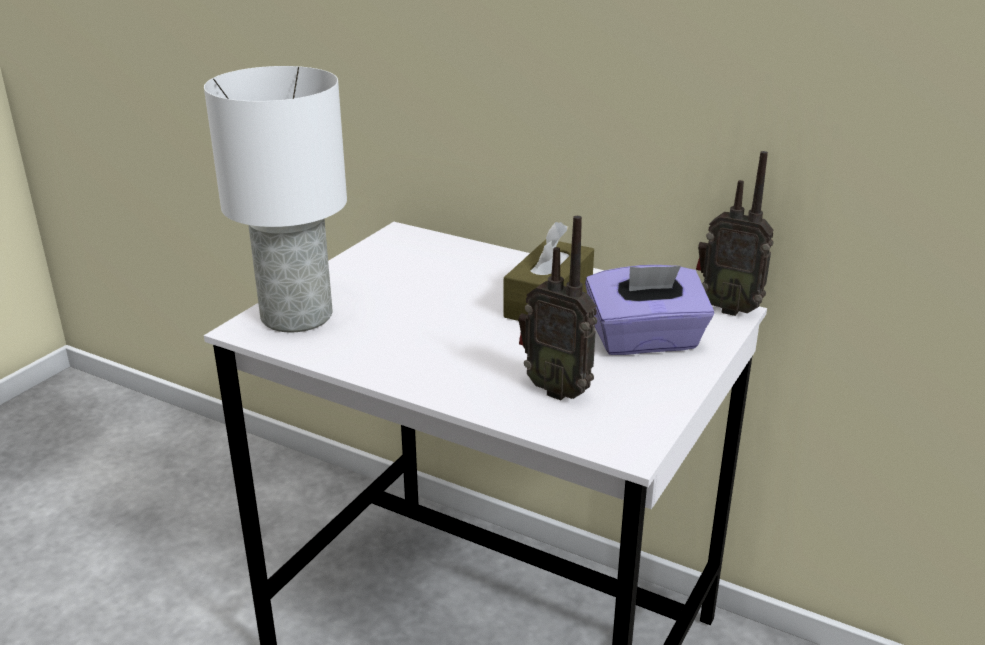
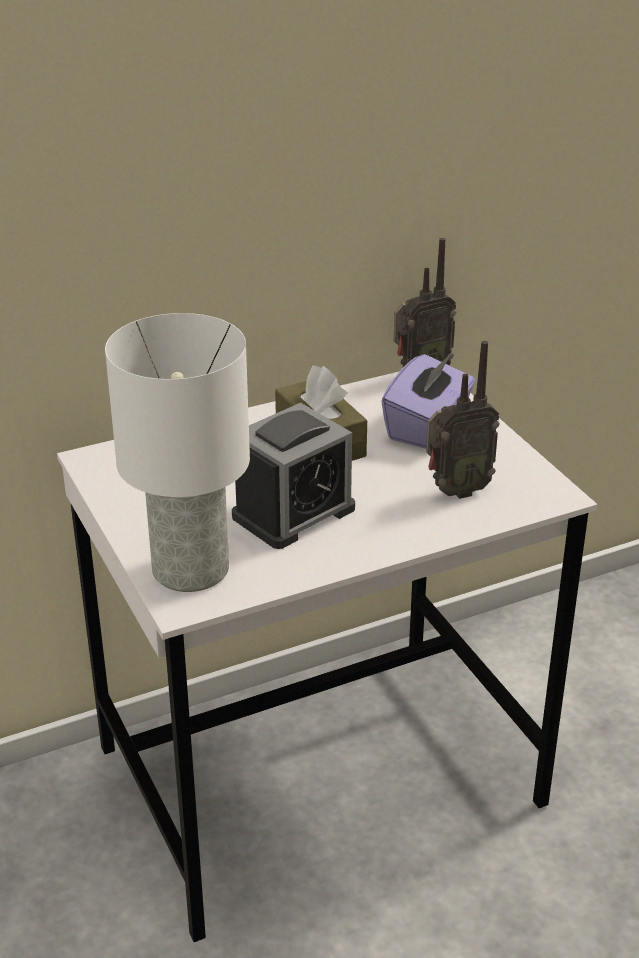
camera: 55 degrees left, 5 degrees up
(424, 328) = (293, 513): none -> alarm clock

